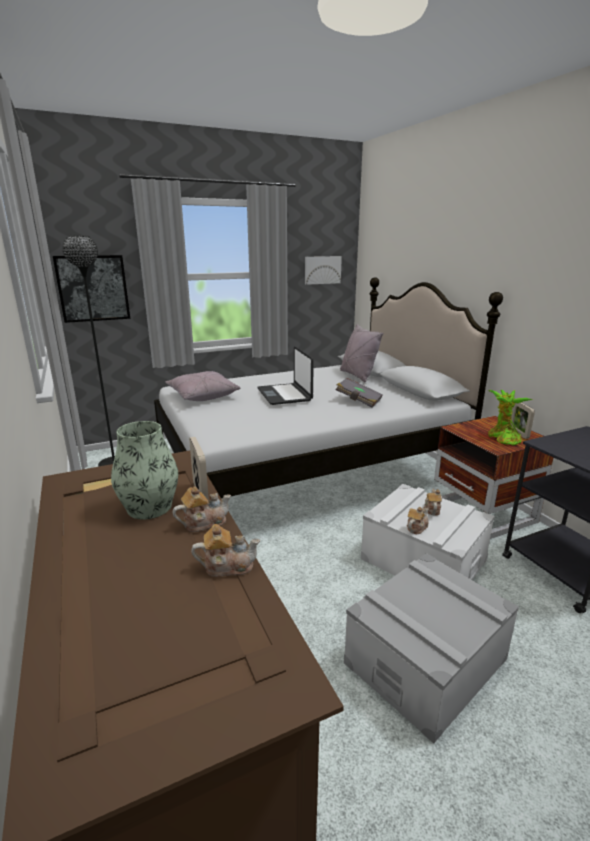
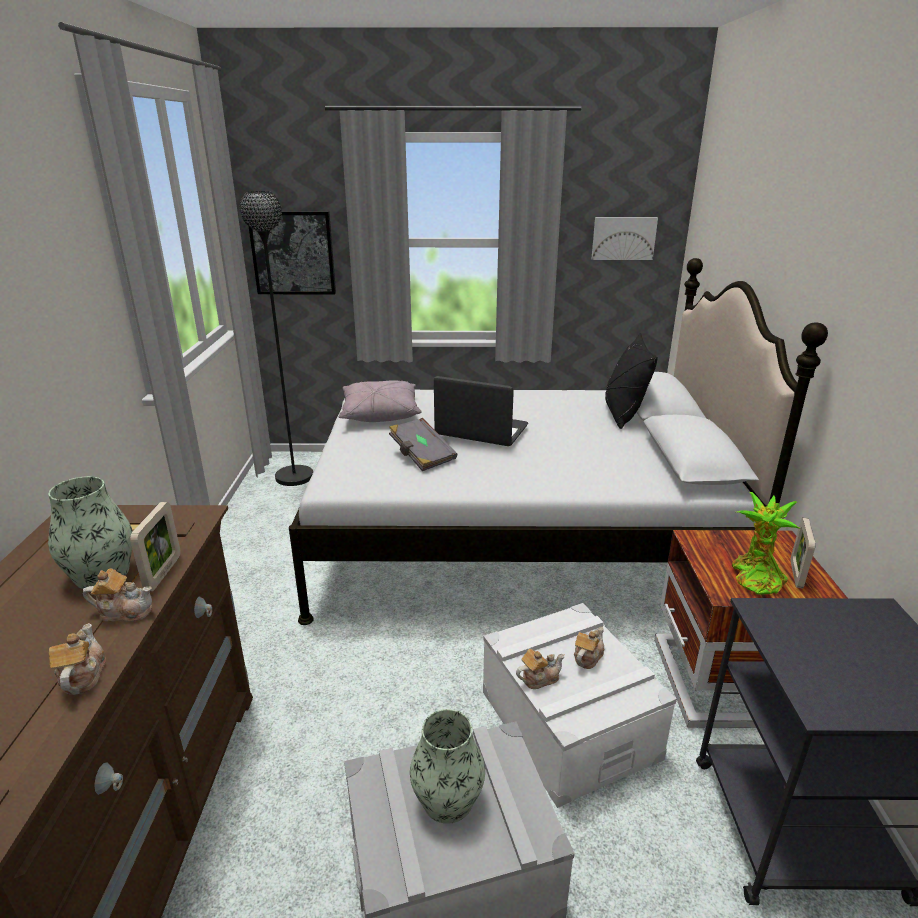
camera: 25 degrees right, 5 degrees up
(227, 566) = (82, 676): teapot -> teapot turned 120 degrees counterclockwise
(285, 395) = (481, 431): laptop -> laptop turned 105 degrees clockwise
(357, 376) = (623, 415): purple pillow -> black pillow
(358, 401) = (574, 461): grey book -> grey book (421, 456)
(429, 606) = (447, 800): none -> vase

